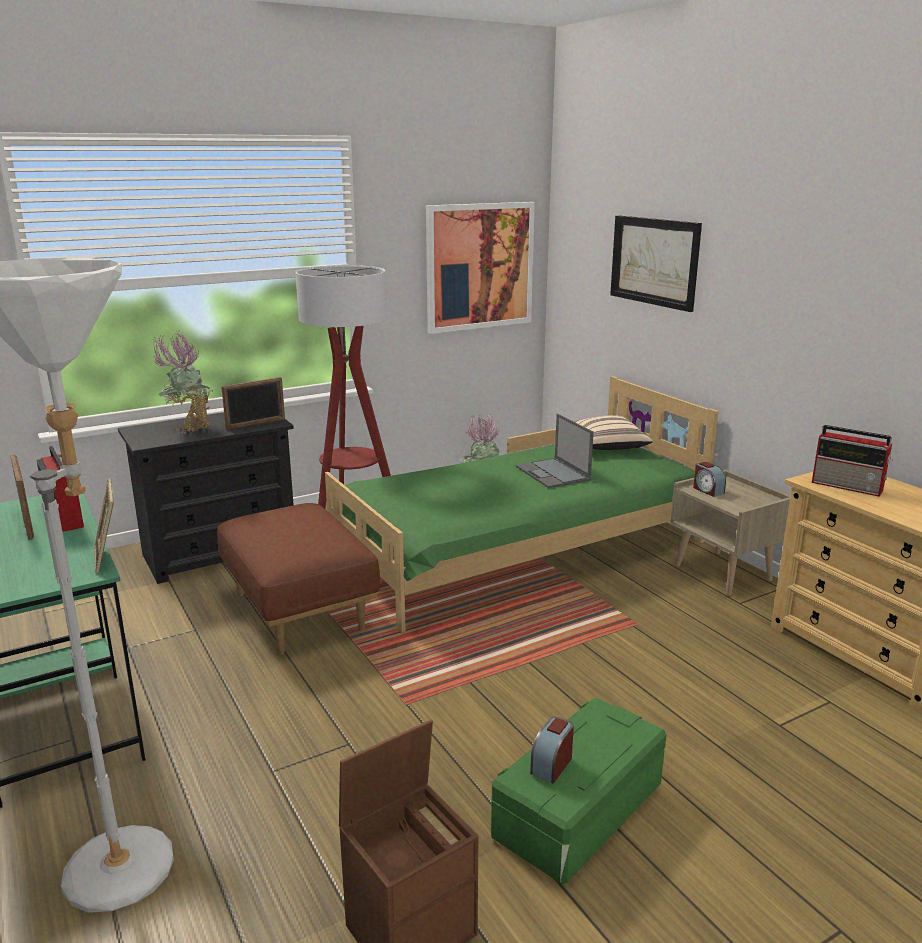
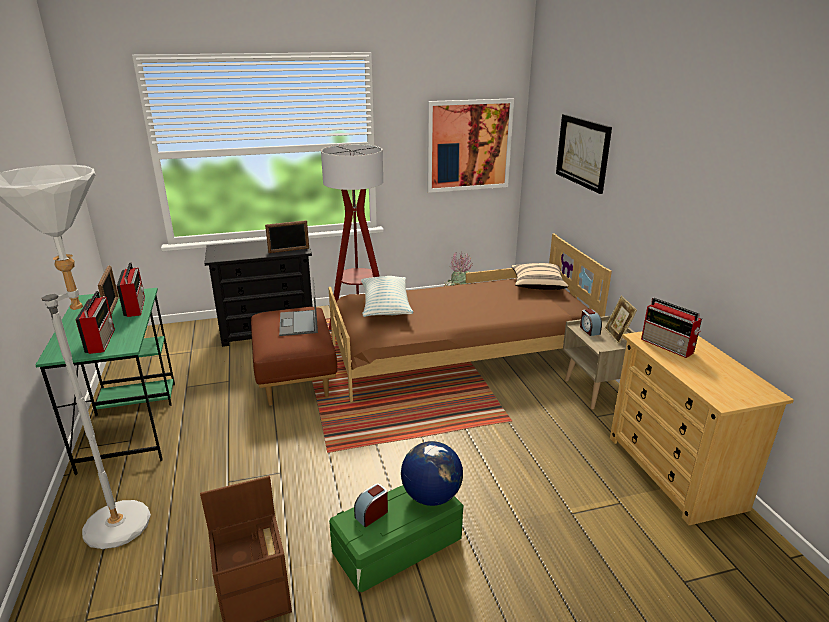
camera: 15 degrees right, 5 degrees up
(42, 568) = (101, 340): none -> radio
(108, 557) = (140, 338): picture frame -> picture frame (617, 336)
(189, 429) = (247, 250): potted plant -> none
(420, 491) = (385, 307): none -> pillow
(520, 552) = (459, 355): green bed -> brown bed
(553, 473) = (484, 303): laptop -> laptop (299, 323)
(618, 726) = (431, 496): none -> globe

